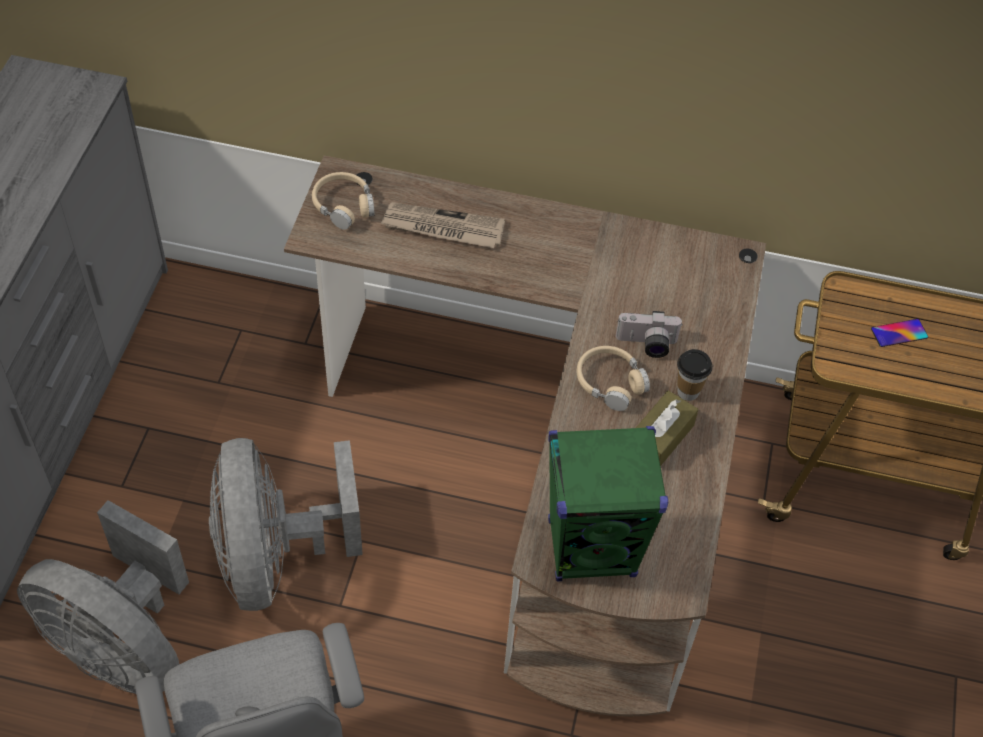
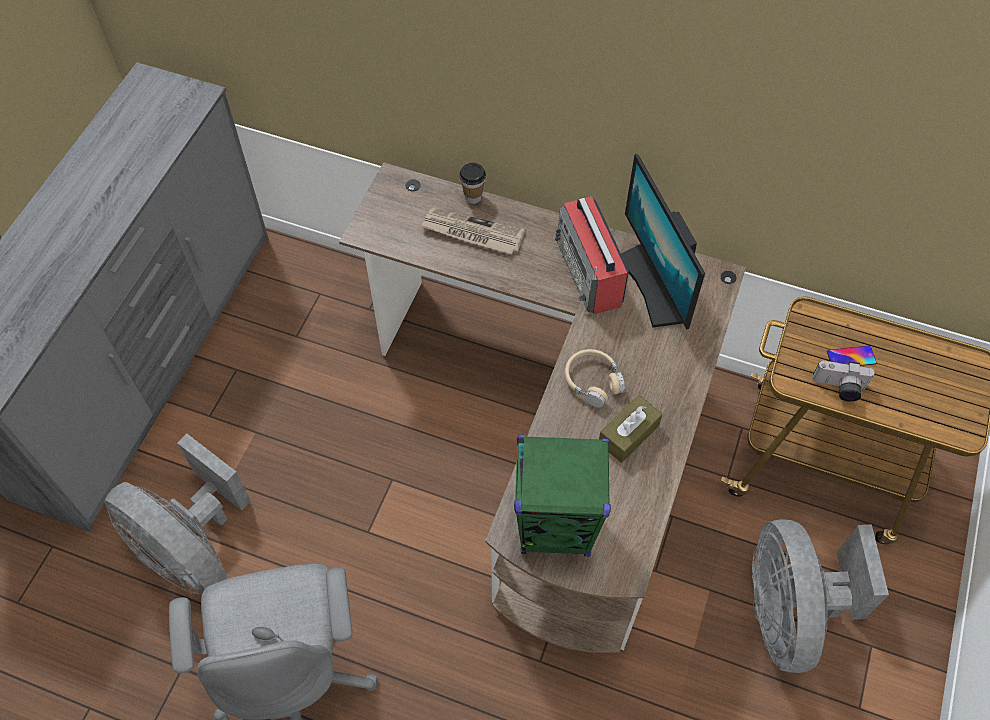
camera: 10 degrees right, 5 degrees up
(276, 556) = (323, 486): grey fan -> grey fan (788, 612)
(344, 206) = (393, 207): beige headphones -> none
(588, 264) = (589, 274): none -> radio
(646, 345) = (629, 350): camera -> camera (839, 388)
(665, 271) = (655, 285): none -> monitor
(688, 391) = (658, 395): cup -> cup (473, 197)

